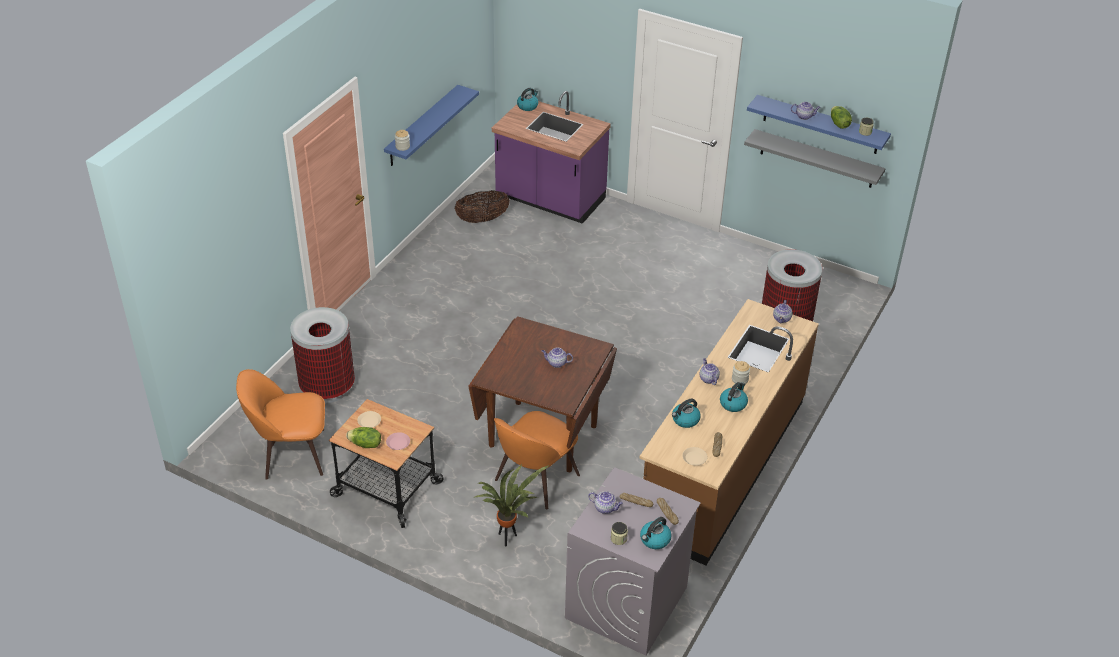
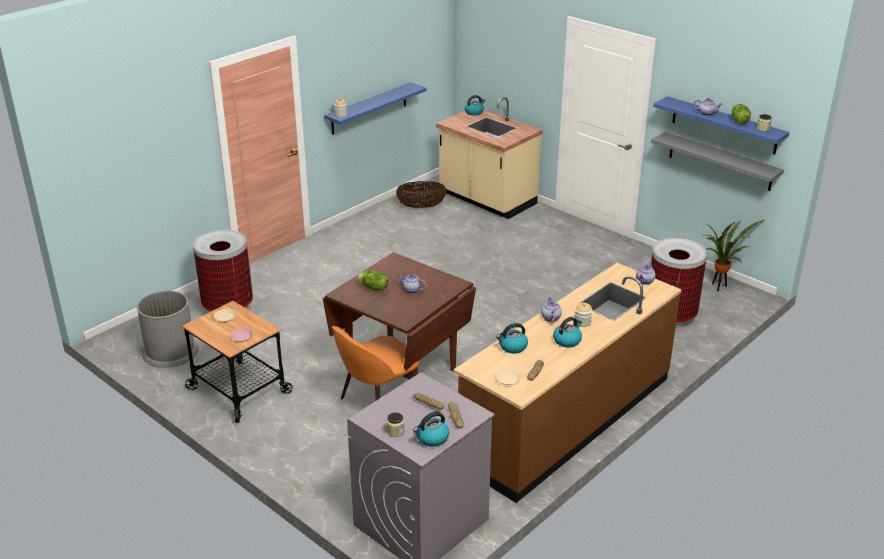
camera: 15 degrees right, 10 degrees down
(291, 453) = (170, 351): orange chair -> grey trash can
(365, 444) = (212, 333): lettuce -> lettuce (373, 288)
(508, 538) = (330, 447): potted plant -> potted plant (719, 287)
(550, 199) = (487, 199): purple counter -> beige counter
(605, 508) = (395, 404): teapot -> none

